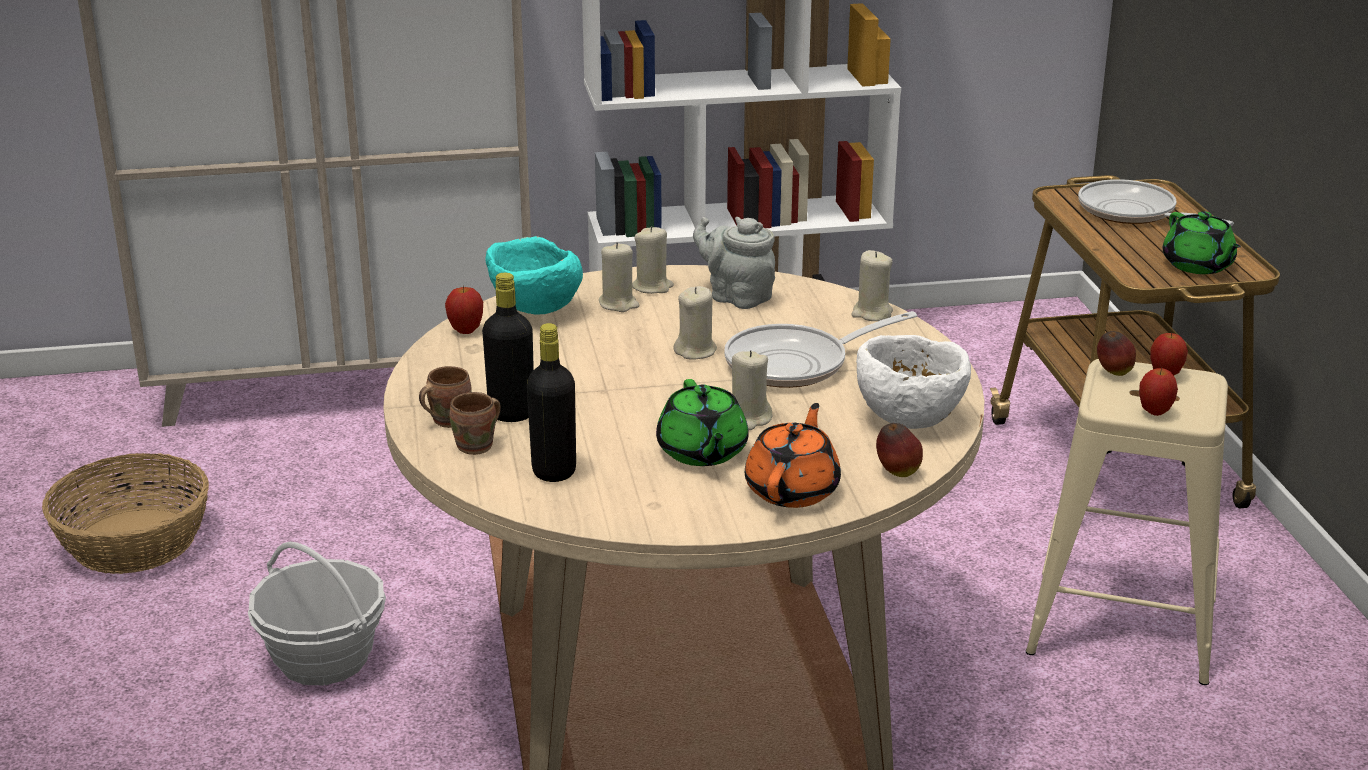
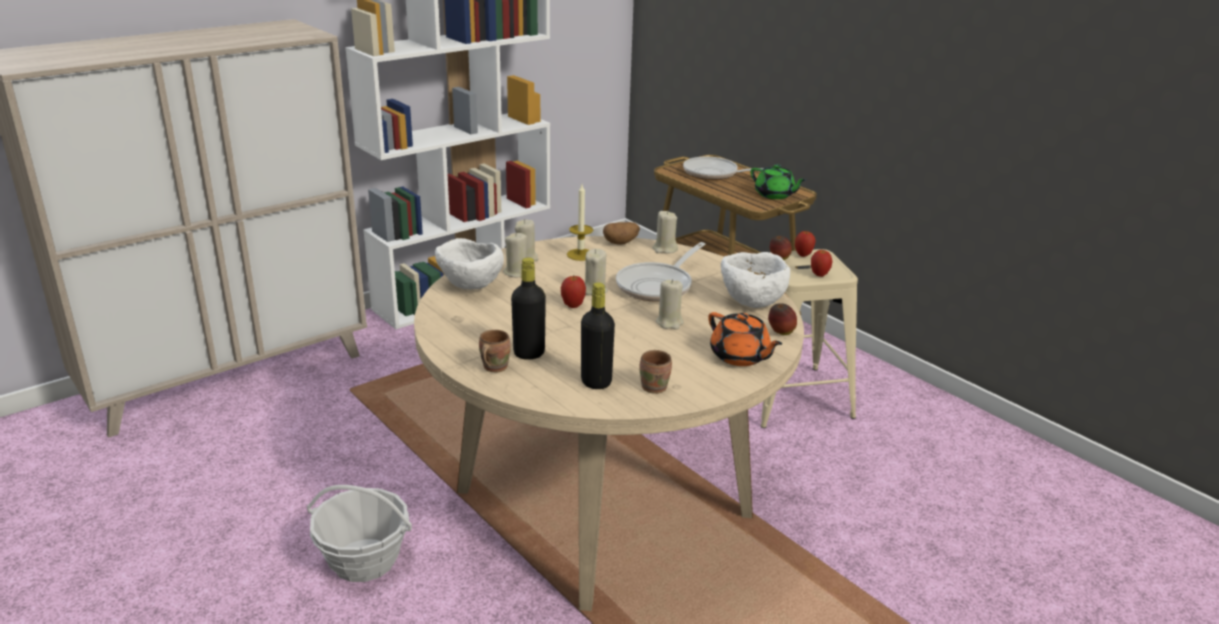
camera: 30 degrees left, 0 degrees up
(133, 541) = (152, 523): basket -> none
(466, 331) = (440, 309): apple -> apple (573, 306)
(478, 446) = (532, 379): brown mug -> brown mug (656, 387)
(534, 311) = (470, 287): turquoise bowl -> white bowl
(702, 452) = (667, 348): green teapot -> none
(736, 297) = (580, 254): grey teapot -> candle
(793, 489) = (740, 357): orange teapot -> orange teapot turned 150 degrees clockwise
(816, 291) = (621, 243): none -> potato

